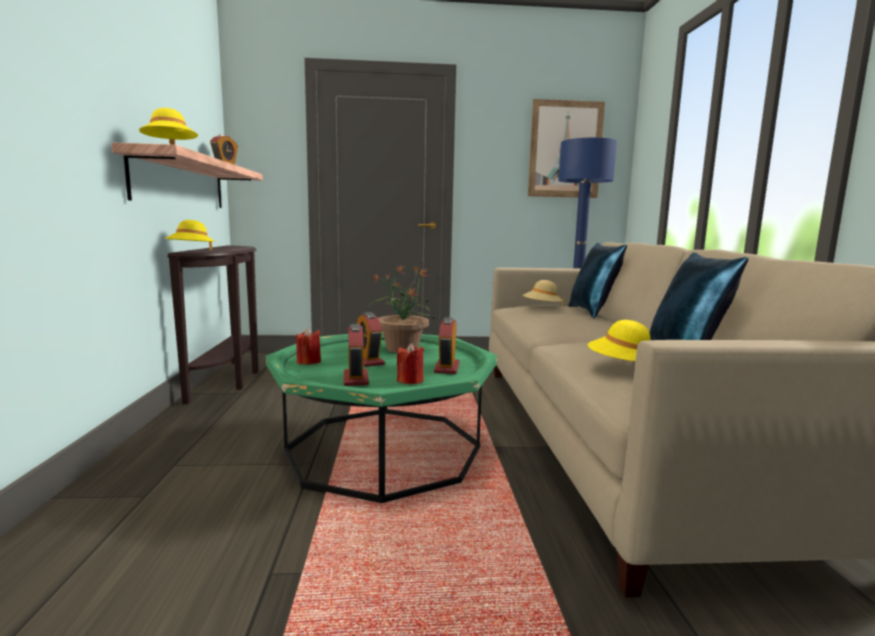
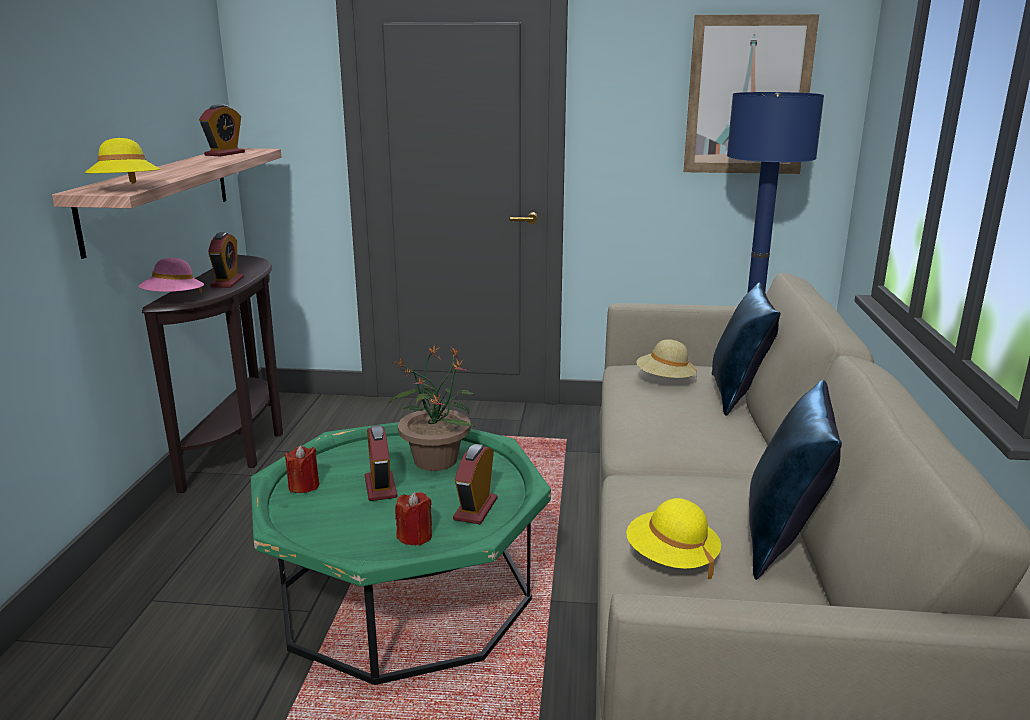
camera: 10 degrees right, 10 degrees up
(191, 251) = (173, 300): yellow hat -> pink hat
(355, 379) = (348, 528): alarm clock -> alarm clock (227, 282)

